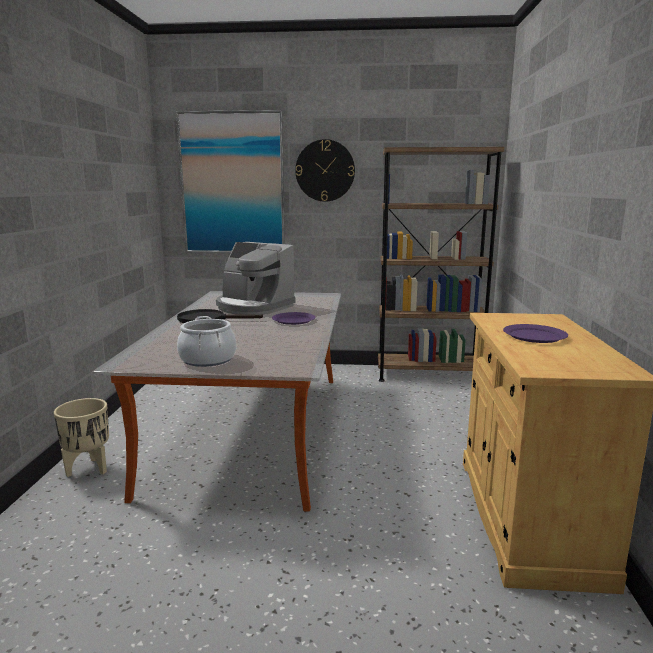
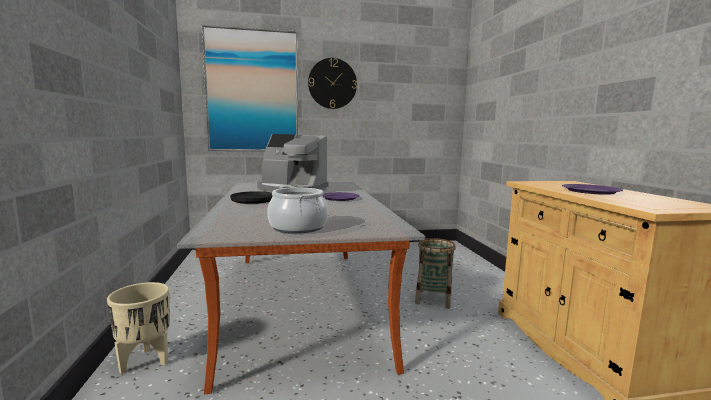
camera: 15 degrees left, 5 degrees down
(398, 440) = (433, 299): none -> basket
(428, 375) = (417, 247): brown bookcase -> none

